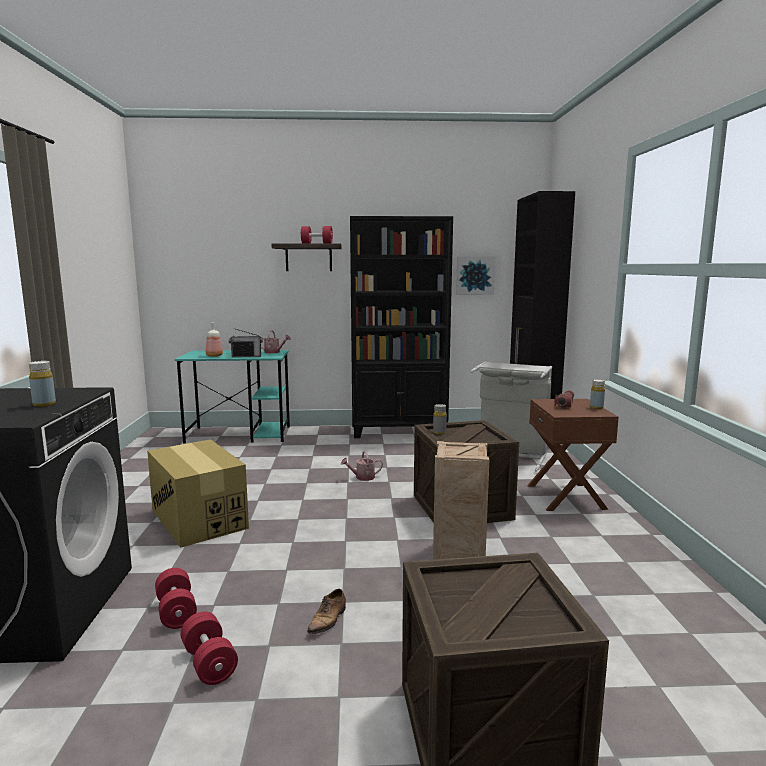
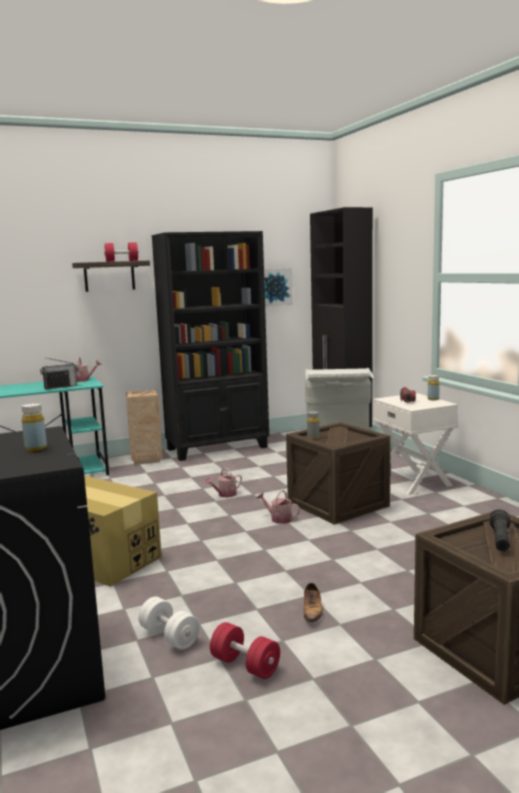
camera: 20 degrees left, 0 degrees up
(176, 612) = (169, 637): red dumbbell -> white dumbbell
(214, 356) = (22, 390): bottle -> none
(388, 511) = (278, 519): none -> watering can
(459, 557) = (372, 542): crate -> crate (147, 459)
(493, 594) = (500, 540): none -> black flashlight
(566, 497) = (414, 481): brown nightstand -> white nightstand

